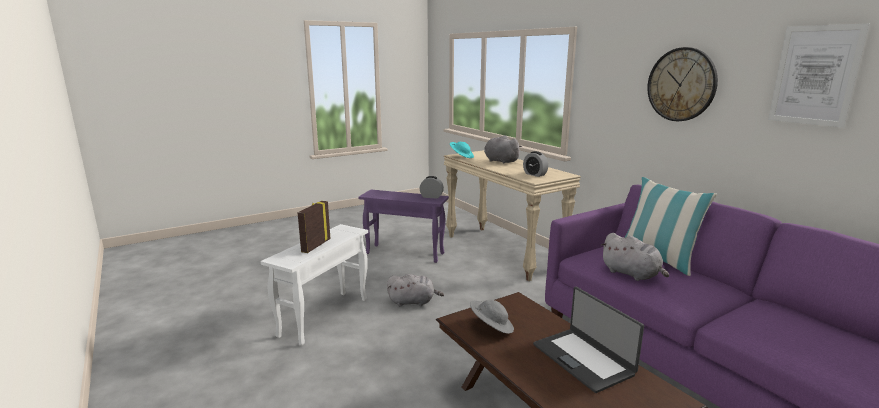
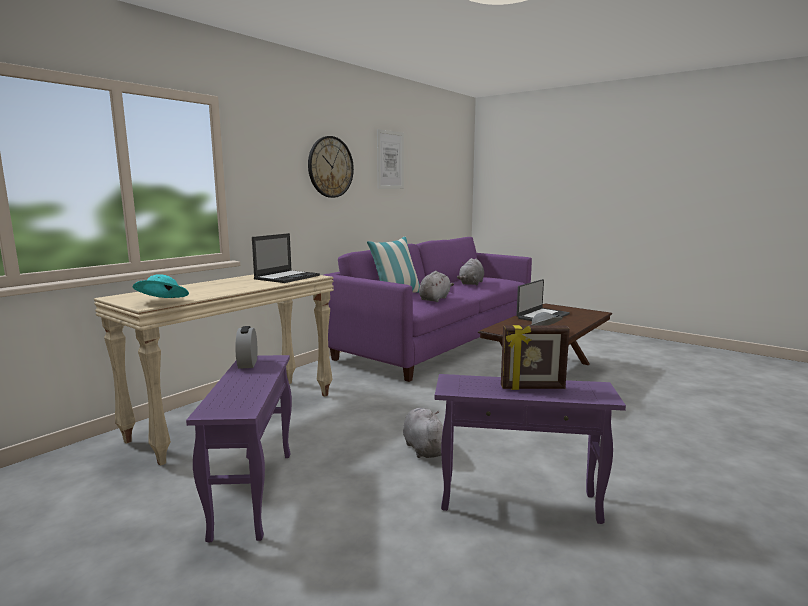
camera: 110 degrees left, 5 degrees down
(324, 317) = (519, 502): white side table -> purple side table
(500, 161) = (205, 288): grey plush toy -> grey plush toy (471, 284)
(534, 174) = (287, 277): alarm clock -> laptop

